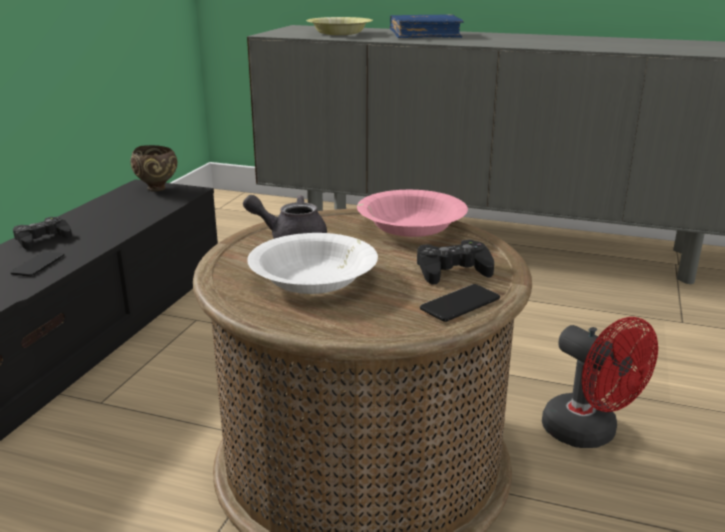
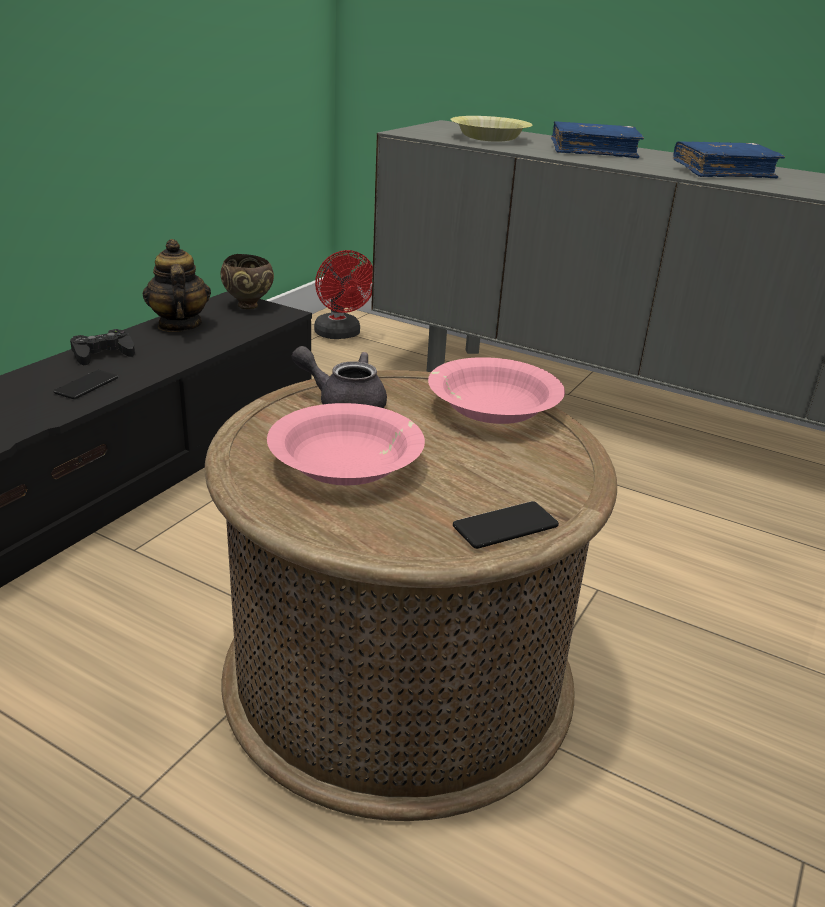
camera: 10 degrees right, 5 degrees up
(102, 209) = (179, 325): none -> teapot
(314, 279) = (346, 464): white bowl -> pink bowl
(452, 271) = (518, 477): black game controller -> none
(529, 41) = (723, 172): none -> blue book
(589, 434) = (685, 690): red fan -> red fan (340, 335)

